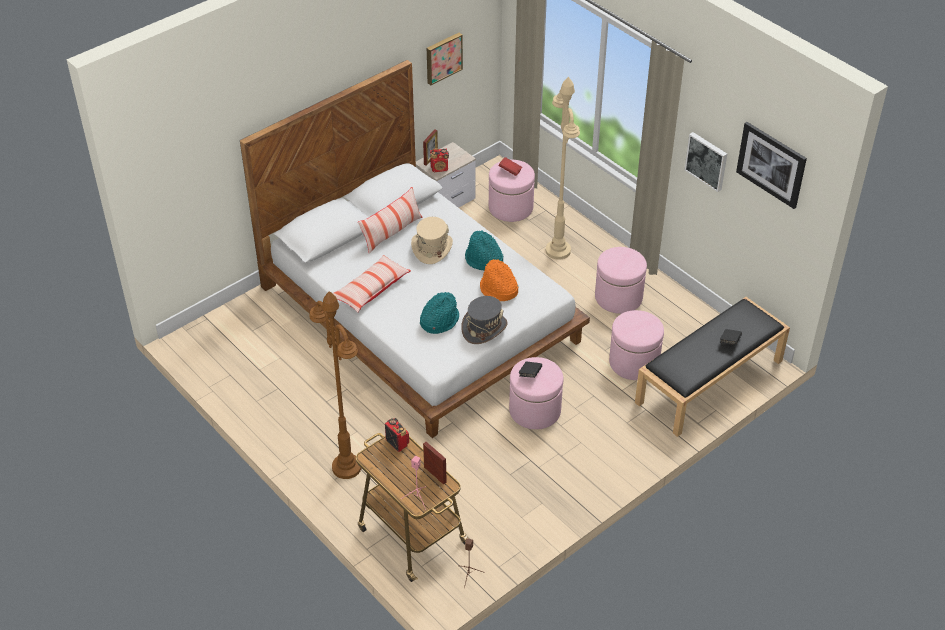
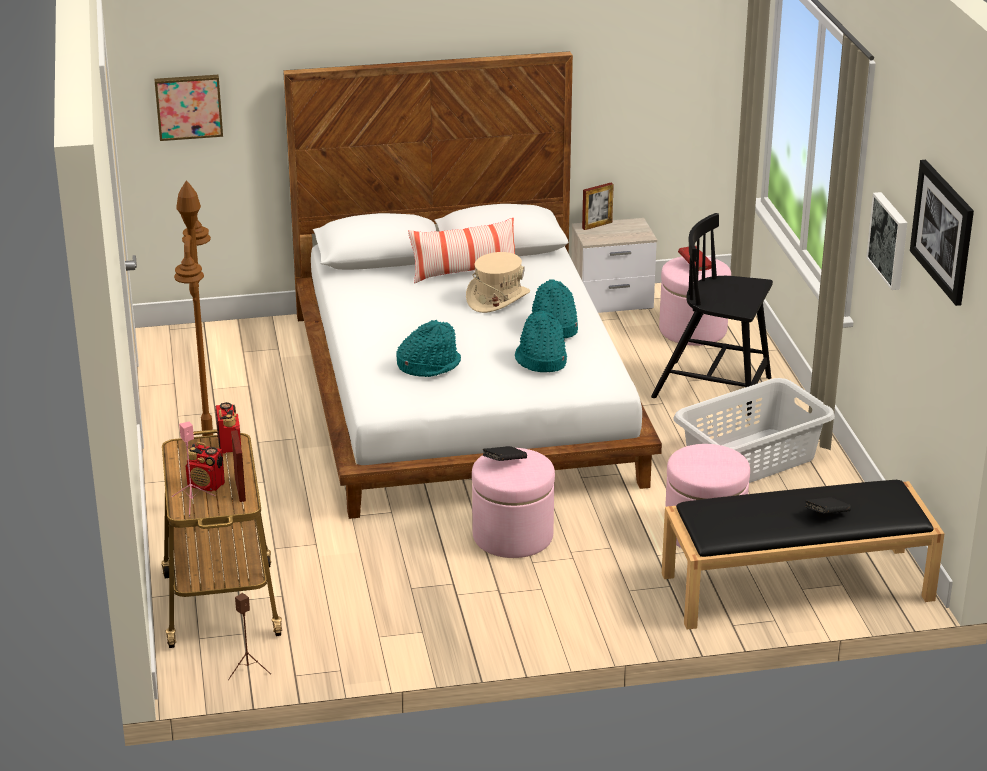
camera: 30 degrees right, 15 degrees down
(371, 289) = (379, 315): pillow -> none
(439, 168) = (598, 237): radio -> radio (206, 485)
(443, 57) = (636, 74): picture -> picture (188, 106)
(484, 328) = (480, 390): grey hat -> none
(498, 290) = (541, 360): orange hat -> turquoise hat
(557, 250) = (714, 388): beige floor lamp -> black chair
(618, 297) = (752, 459): pink ottoman -> grey laundry basket

